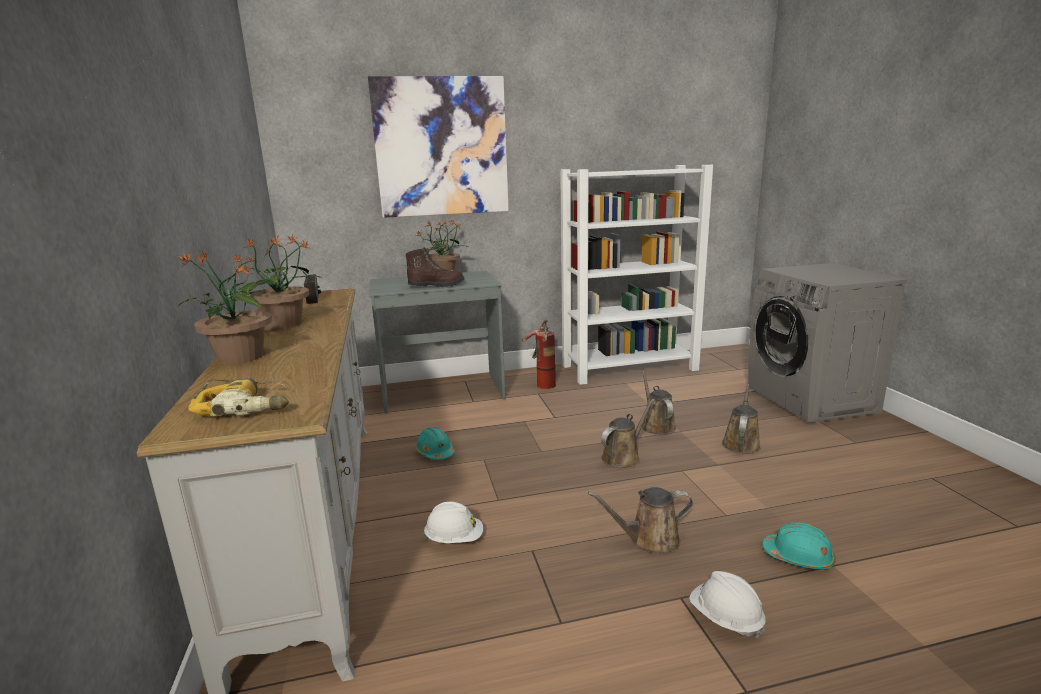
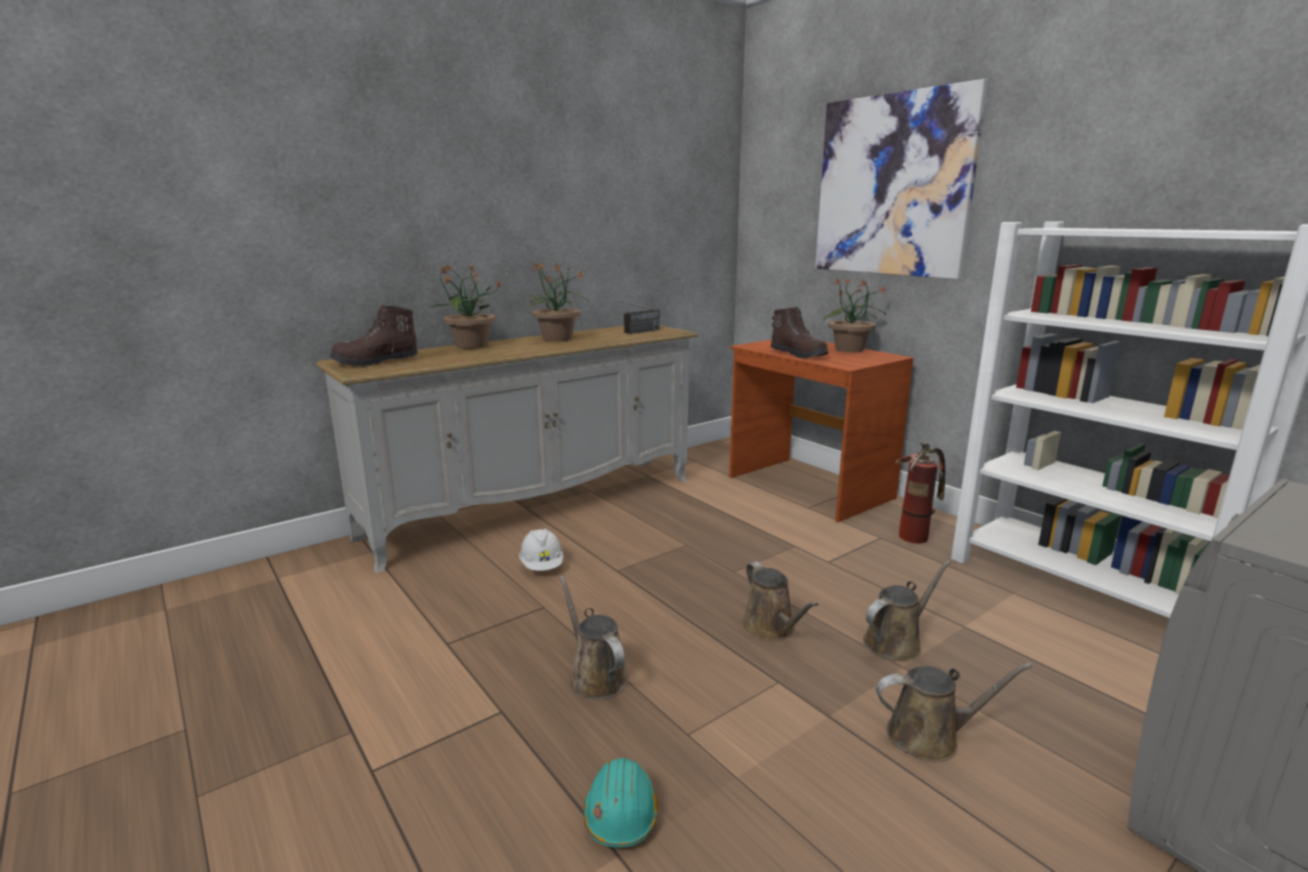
camera: 65 degrees right, 0 degrees up
(245, 406) = (376, 362): power drill -> brown boot
(435, 453) = (677, 519): turquoise hard hat -> none
(442, 392) = (808, 487): grey desk -> brown desk
(623, 457) = (771, 628): brown watering can -> brown watering can turned 45 degrees clockwise
(725, 619) = (475, 748): white hard hat -> none

